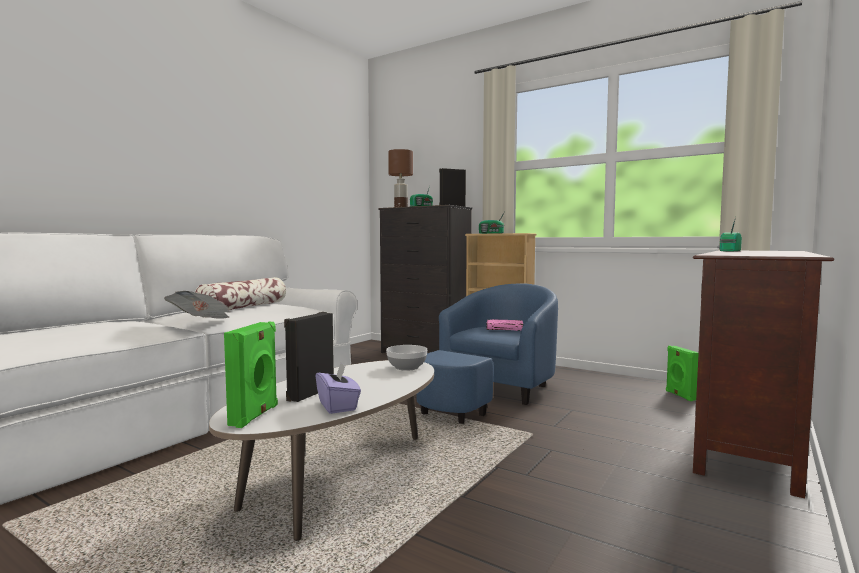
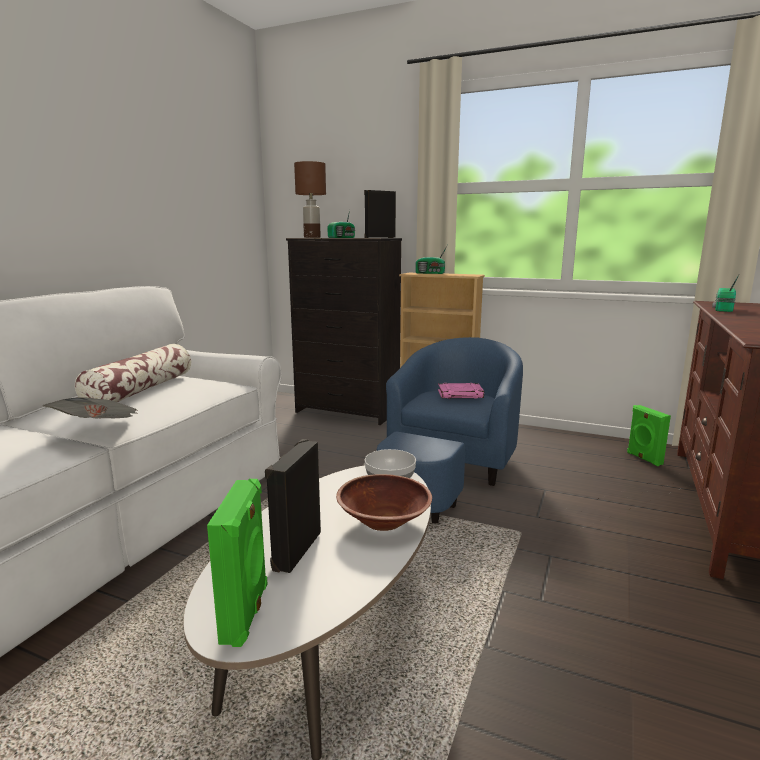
camera: 10 degrees left, 10 degrees up
(338, 406) = (348, 576): purple tissue box -> none
(385, 384) = (383, 521): none -> brown bowl

